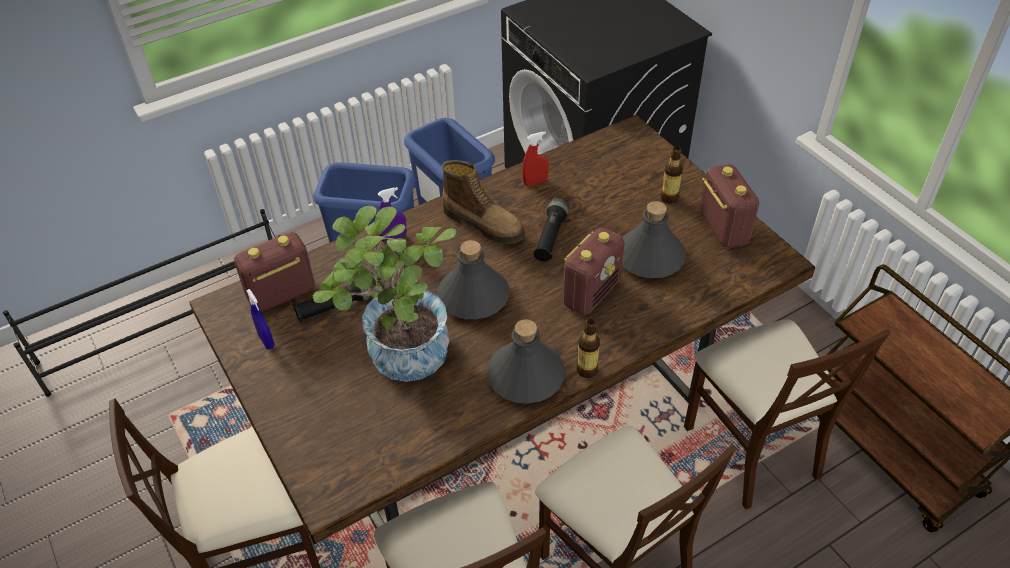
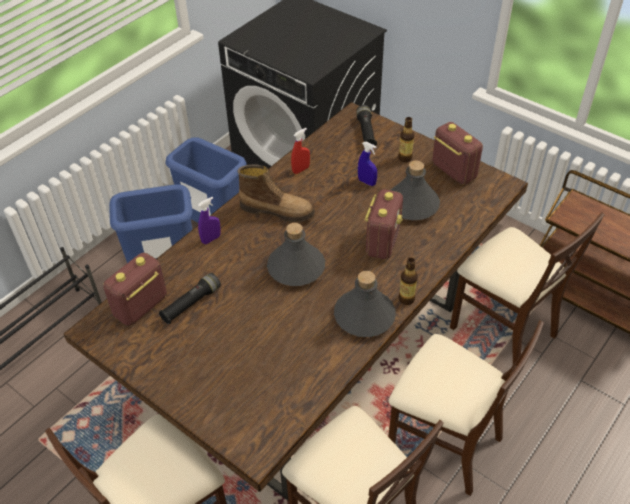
camera: 20 degrees left, 0 degrees up
(266, 341) = (146, 346): blue spray bottle -> blue spray bottle (367, 182)
(401, 359) = (263, 330): potted plant -> none
(551, 236) = (332, 207): black flashlight -> black flashlight (366, 132)

